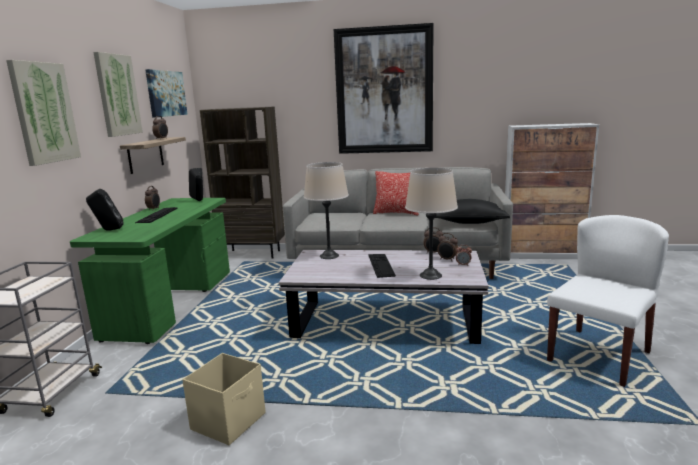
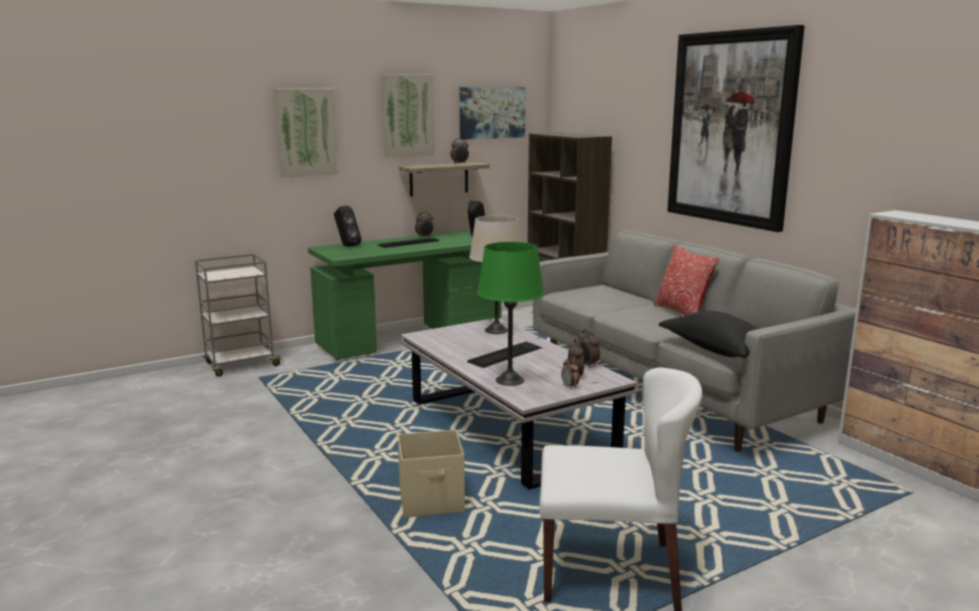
camera: 50 degrees right, 0 degrees up
(229, 421) = (266, 428): beige storage box -> beige storage box (432, 501)
(430, 275) = (509, 380): beige table lamp -> green table lamp

